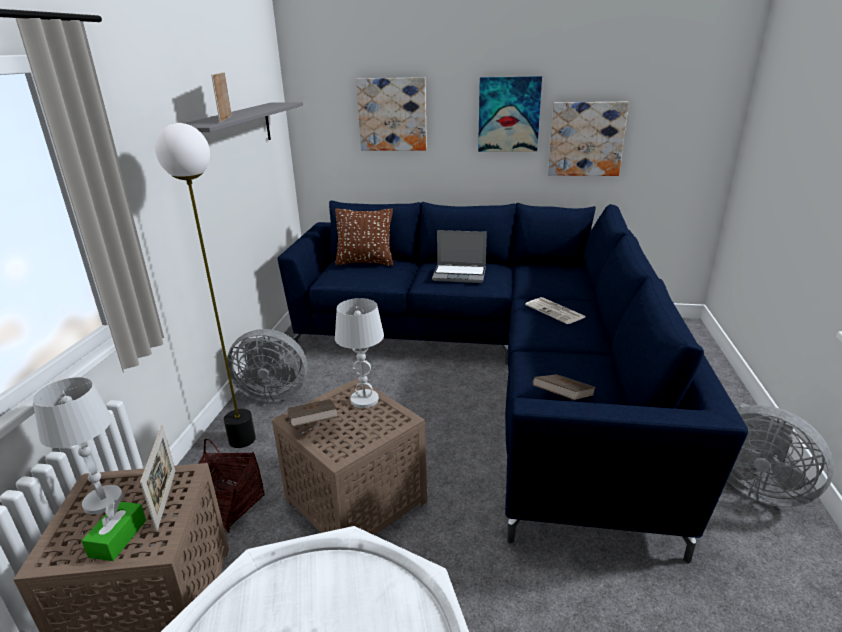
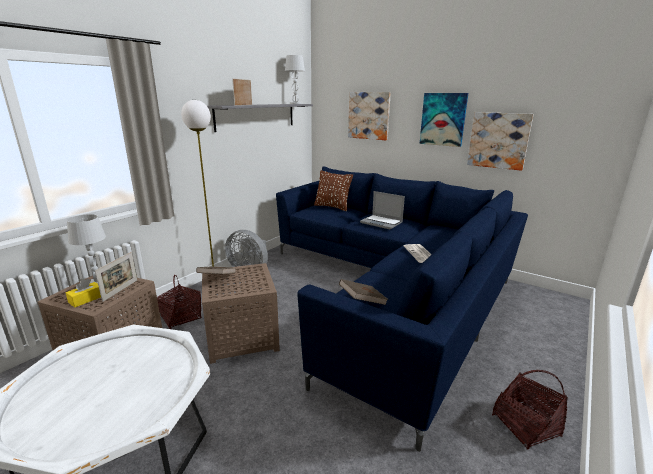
camera: 25 degrees right, 5 degrees down
(118, 538) = (86, 299): green tissue box -> yellow tissue box
(364, 400) = (256, 274): white table lamp -> white table lamp (295, 103)
(756, 487) = (526, 425): grey fan -> basket

